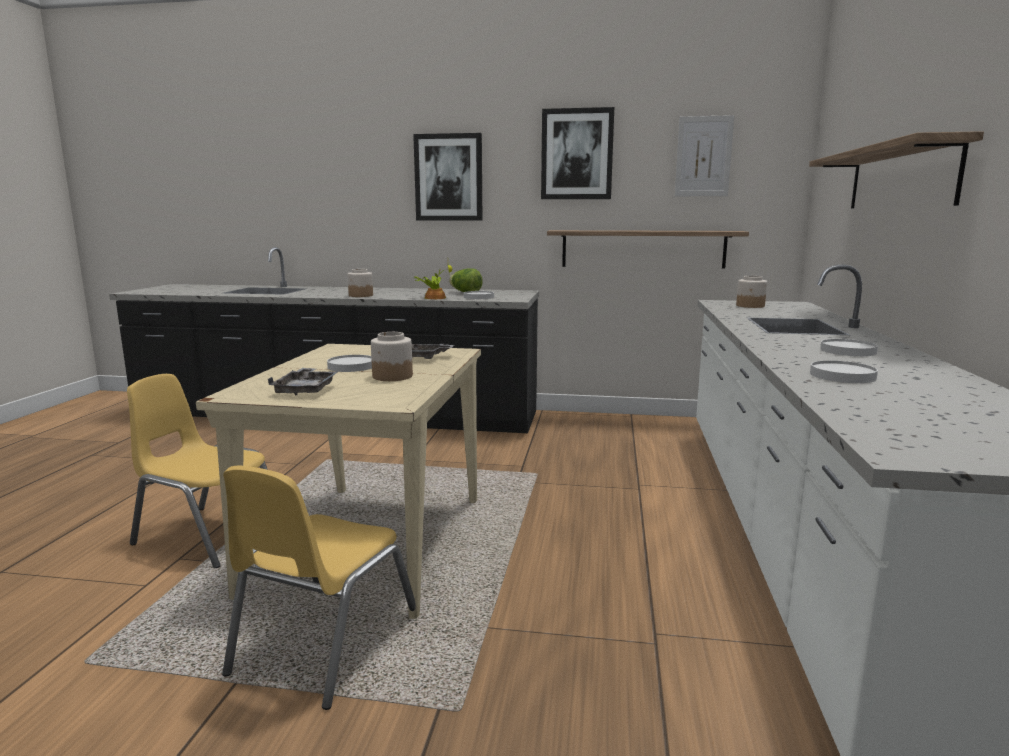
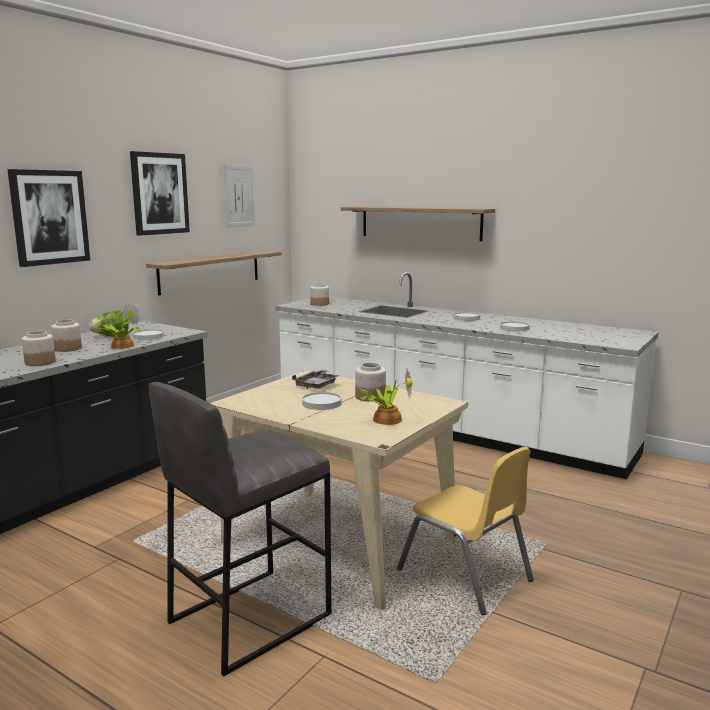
camera: 65 degrees left, 0 degrees up
(209, 535) = (248, 618): yellow chair -> grey stool
(306, 390) = (386, 419): grey tray -> potted plant
(410, 293) = (68, 348): none -> jar

